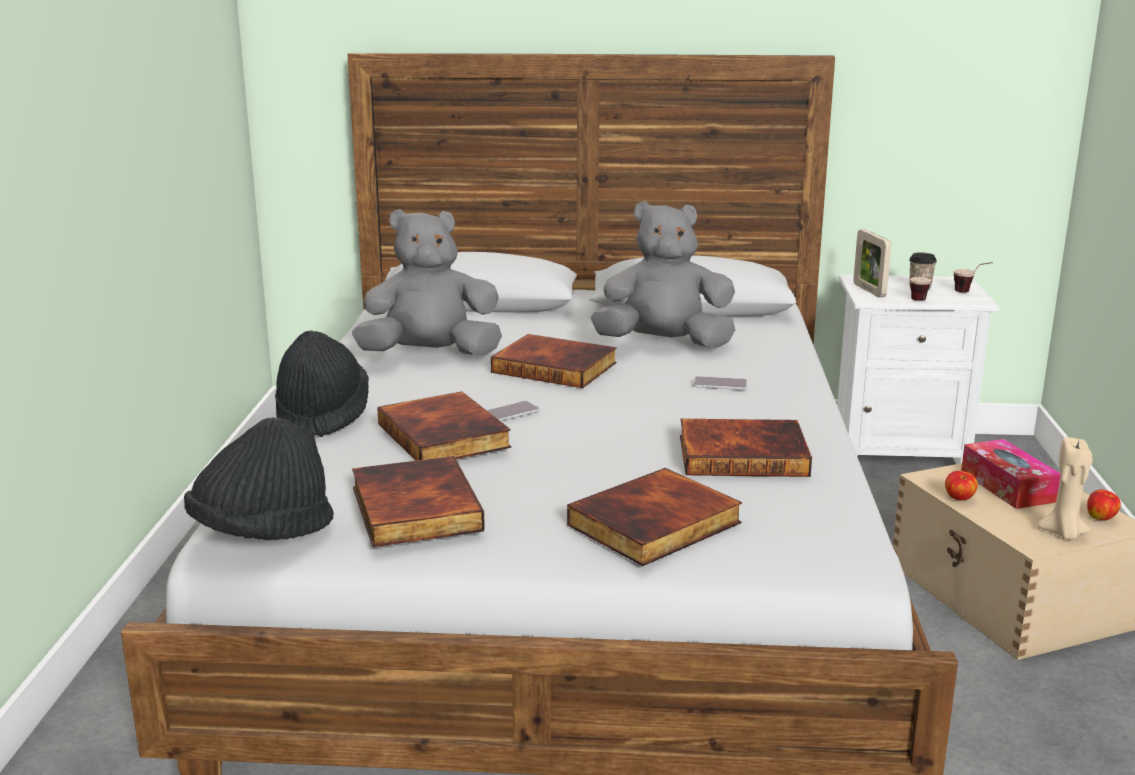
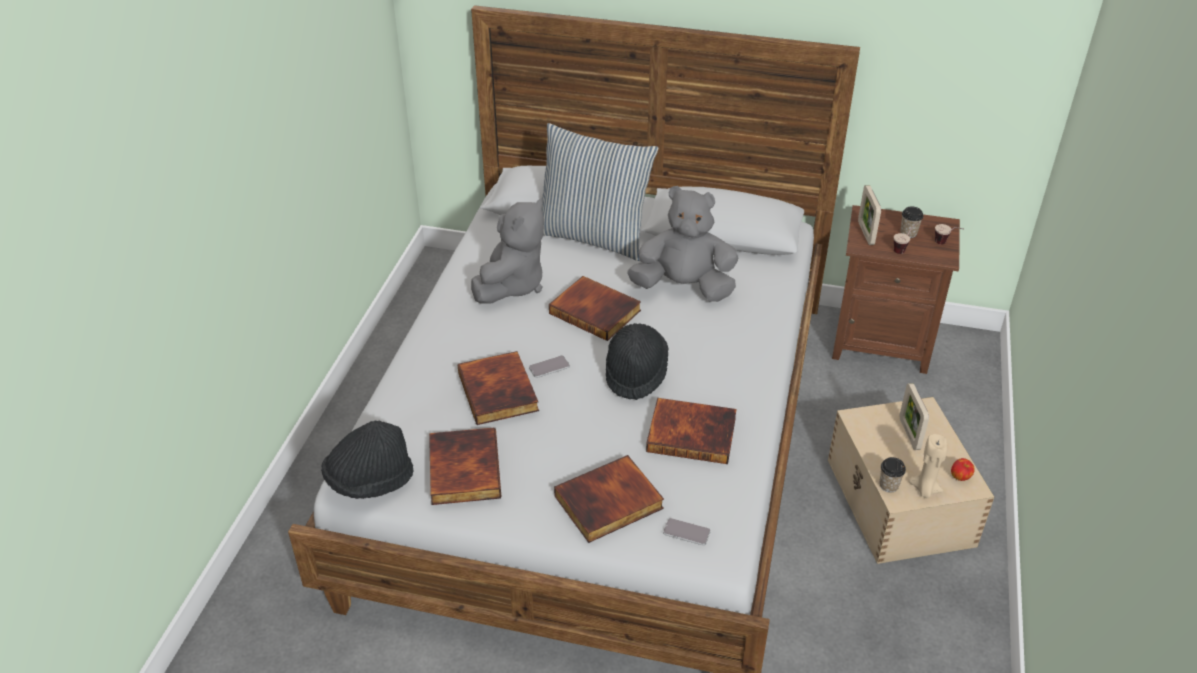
camera: 10 degrees right, 20 degrees up
(322, 416) = (425, 355): black hat -> black hat (635, 373)
(430, 355) = (512, 285): grey plush toy -> grey plush toy turned 120 degrees clockwise
(525, 316) = (593, 236): none -> pillow
(720, 384) = (706, 346): phone -> phone (686, 532)
(897, 454) = (881, 342): white nightstand -> brown nightstand
(959, 498) = (868, 443): apple -> none
(1007, 486) = (909, 434): tissue box -> picture frame
(1013, 534) = (888, 485): none -> cup

